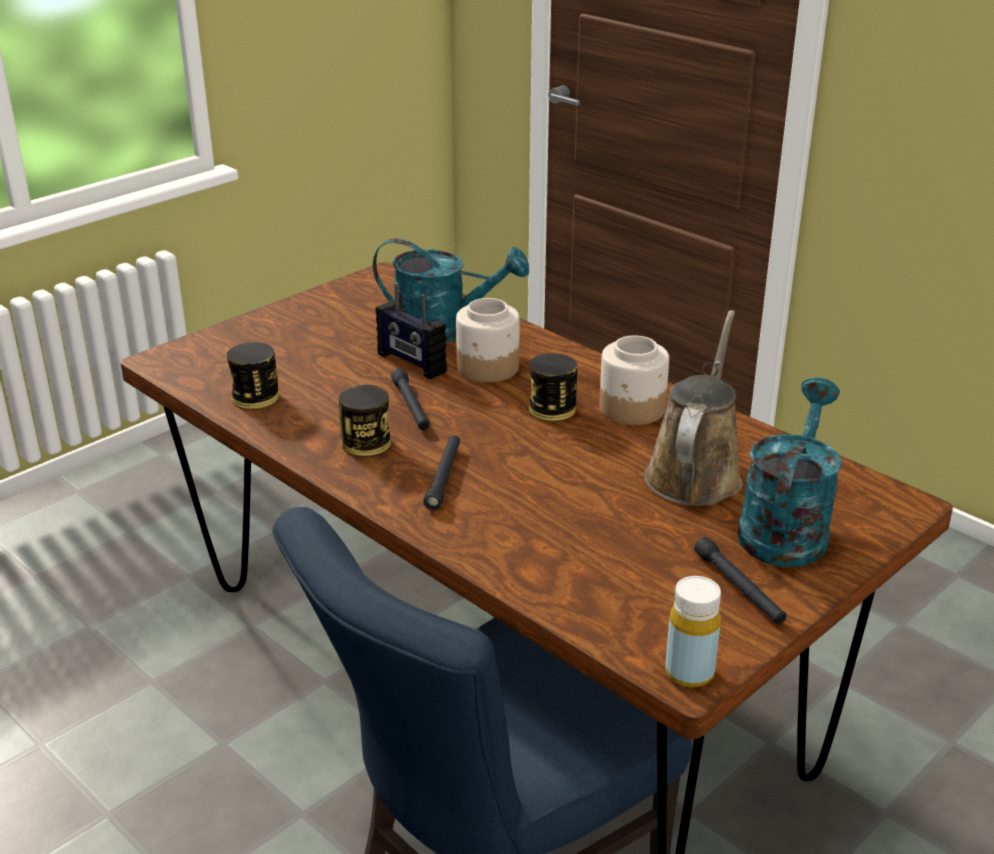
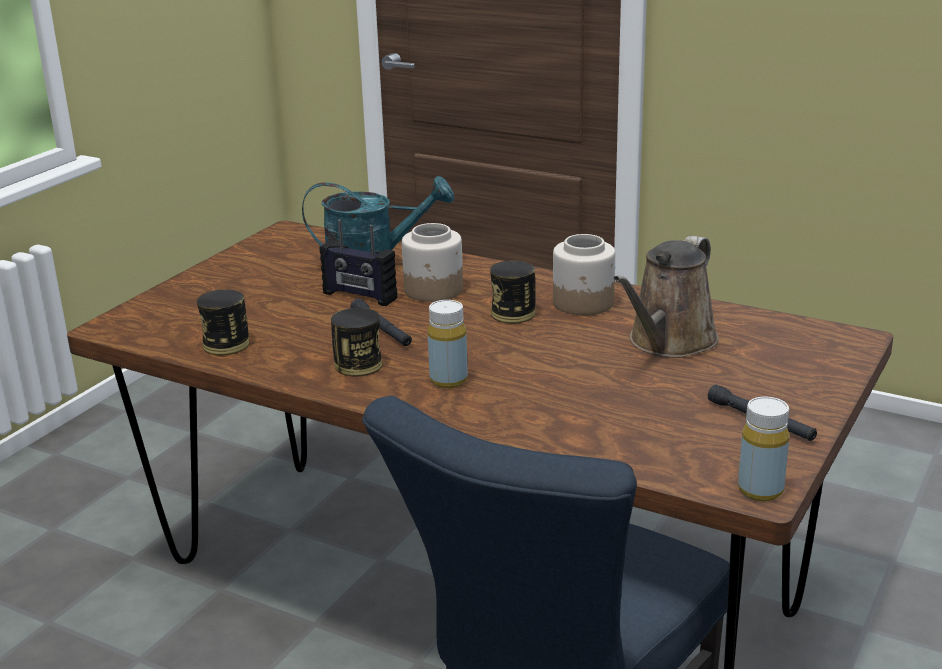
camera: 15 degrees left, 5 degrees down
(444, 477) = (448, 380): black flashlight -> yellow bottle
(695, 473) = (668, 342): brown watering can -> brown watering can turned 150 degrees counterclockwise
(786, 527) = (770, 370): turquoise watering can -> none

